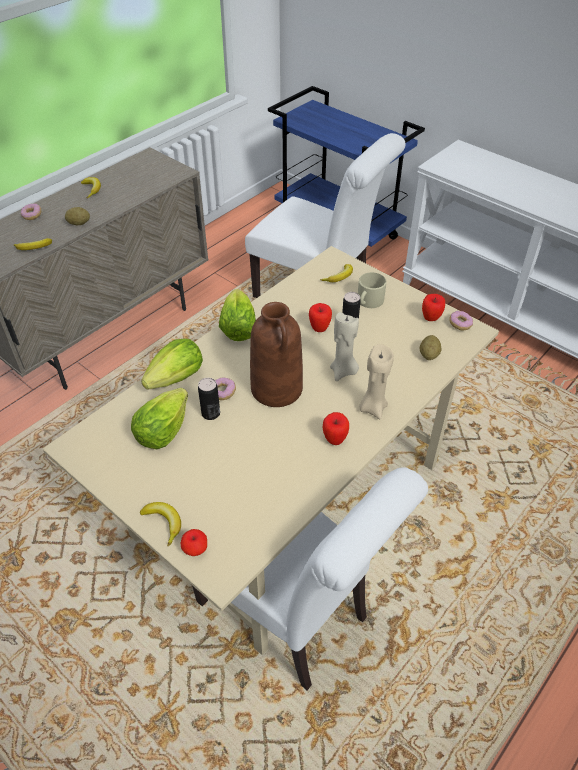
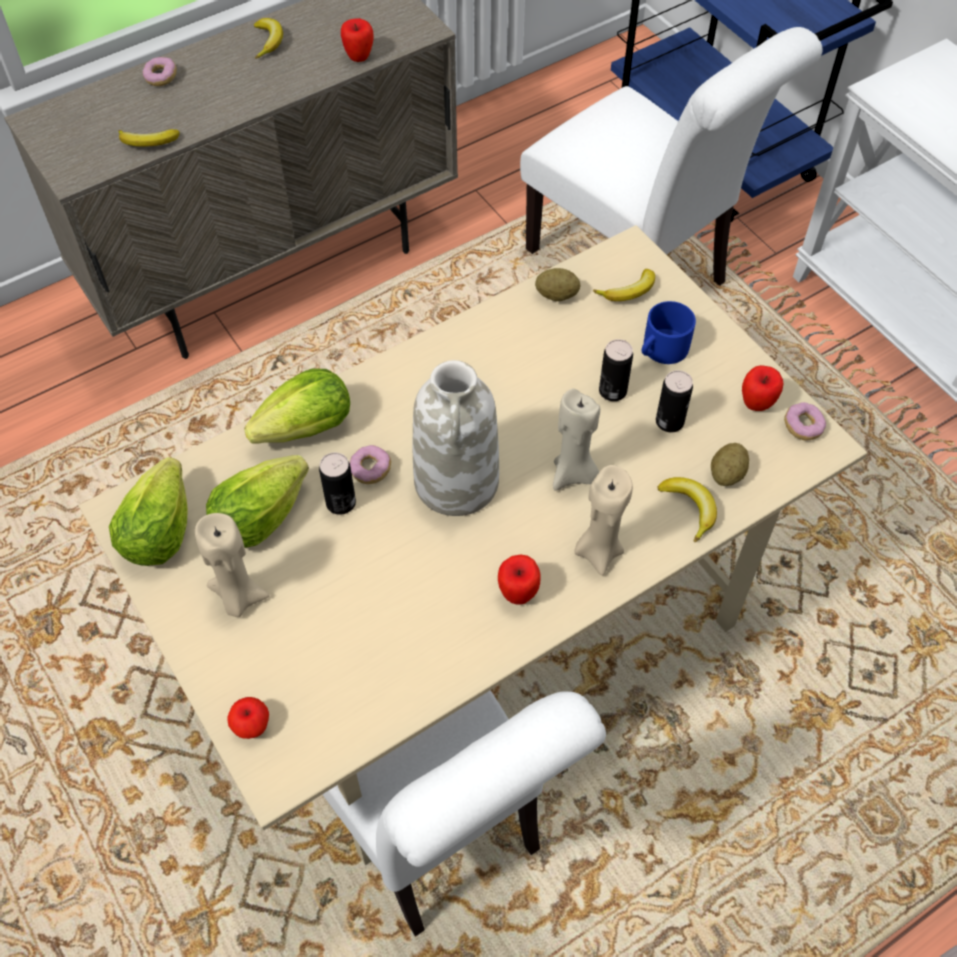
camera: 15 degrees right, 10 degrees up
(79, 223) = (230, 107): potato -> potato (556, 295)
(163, 478) = (238, 597): none -> beige candle
(164, 523) = (219, 671): banana -> banana (689, 508)
(238, 329) = (429, 357): lettuce -> lettuce (158, 532)
(277, 389) = (457, 482): brown vase -> white vase
(319, 328) = (562, 384): apple -> apple (359, 57)
(368, 301) = (661, 349): beige mug -> blue mug
(387, 335) = (669, 421): none -> can

